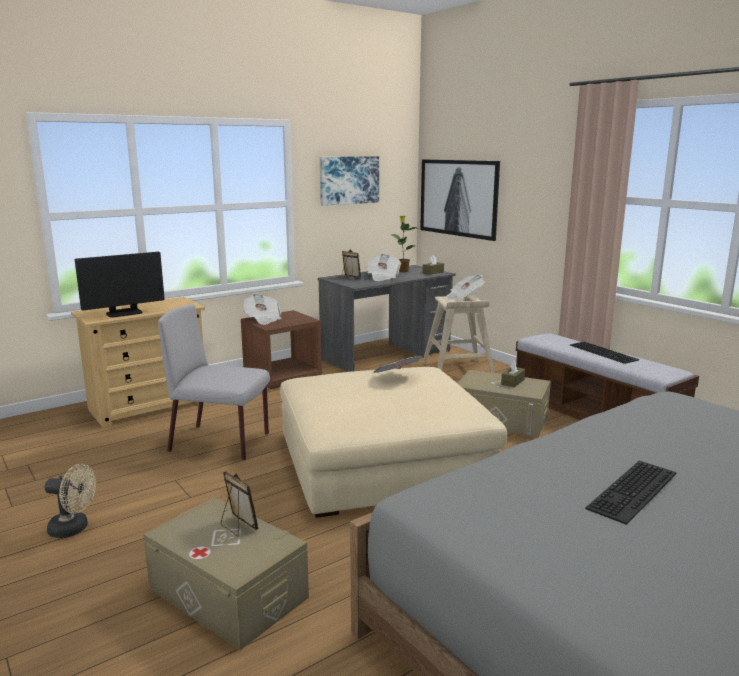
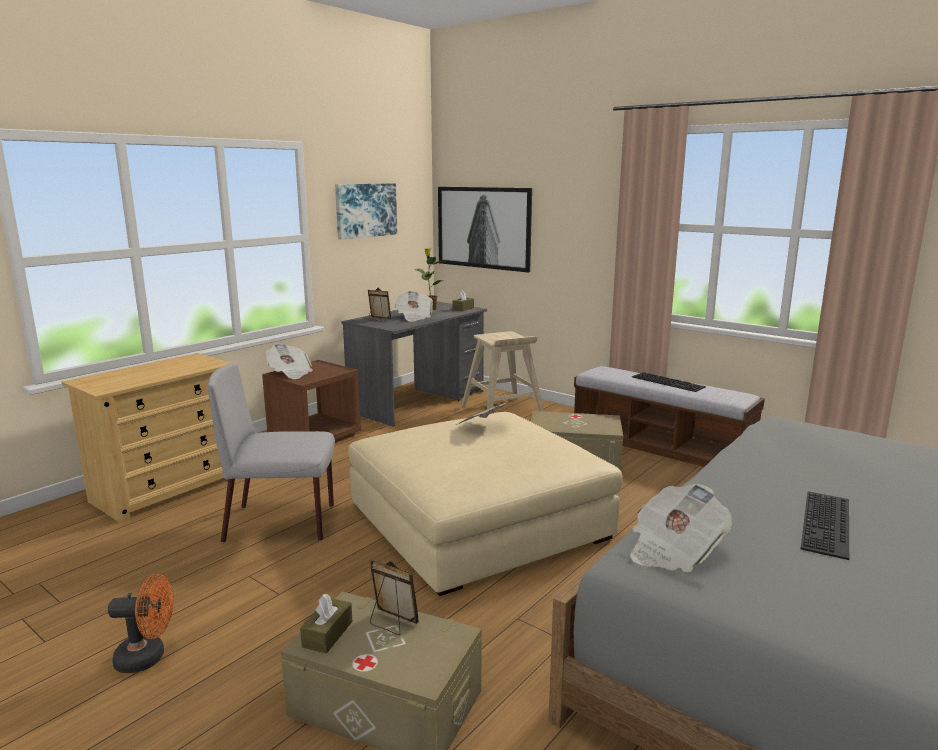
camera: 15 degrees left, 0 degrees up
(74, 529) = (148, 657): beige fan -> orange fan
(124, 313) = (137, 378): monitor -> none
(463, 298) = (504, 334): newspaper -> newspaper (673, 551)
(512, 382) = (584, 420): brown tissue box -> brown tissue box (327, 634)

